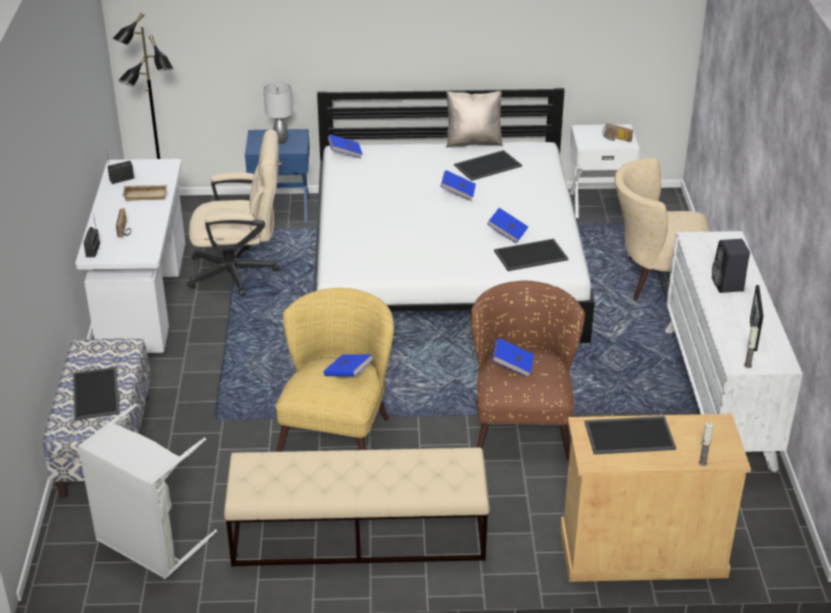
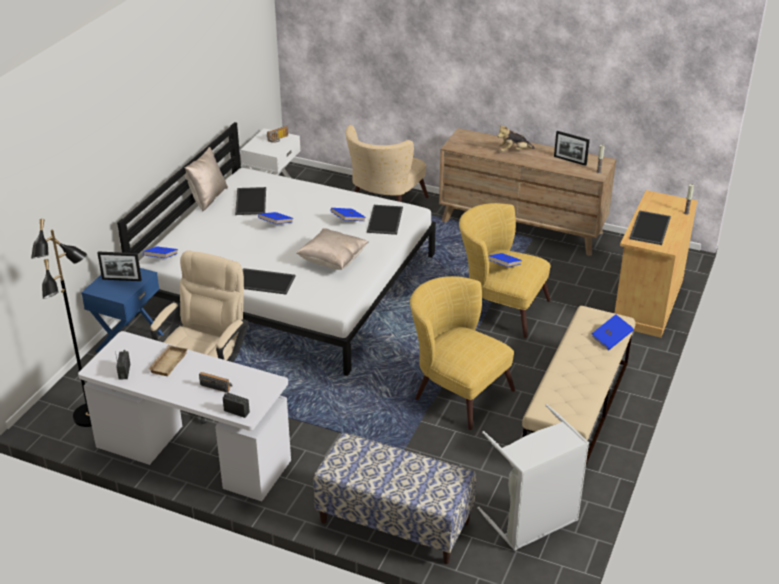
camera: 65 degrees left, 0 degrees up
(97, 394) = (406, 473): tray -> tray (265, 281)
(281, 141) = (121, 279): grey table lamp -> picture frame
(348, 374) = (468, 337): blue book -> blue book (611, 339)
(420, 246) = (332, 261): none -> beige pillow
(521, 422) = (499, 308): brown armchair -> yellow armchair
(718, 396) = (522, 227): white dresser -> brown dresser
(728, 285) = (513, 151): black speaker -> plush toy

